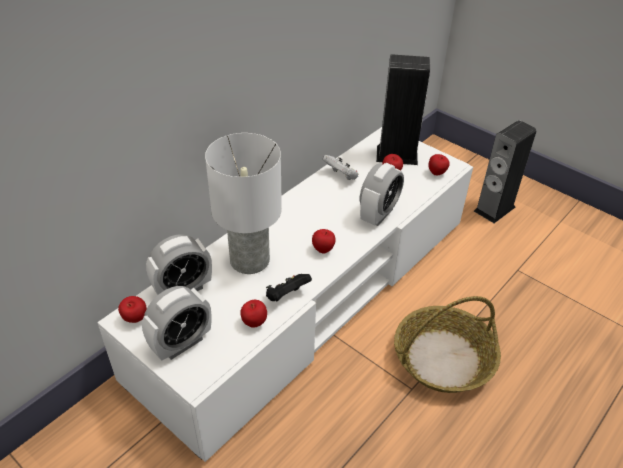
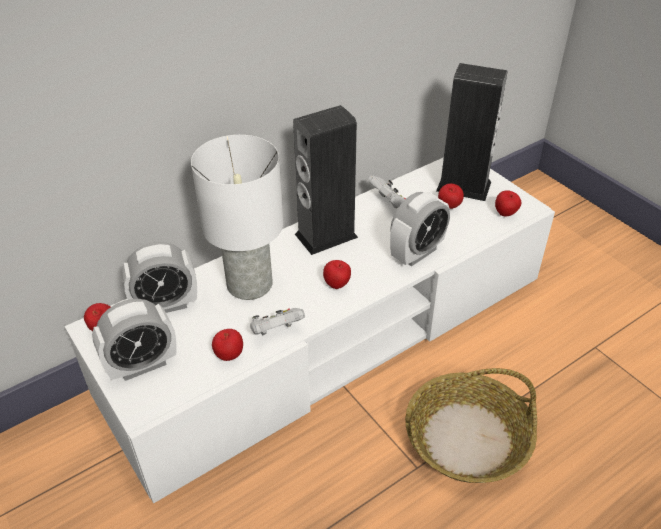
camera: 15 degrees right, 0 degrees up
(286, 296) = (276, 331): black game controller -> white game controller
(494, 209) = (588, 268): speaker -> speaker (326, 235)

